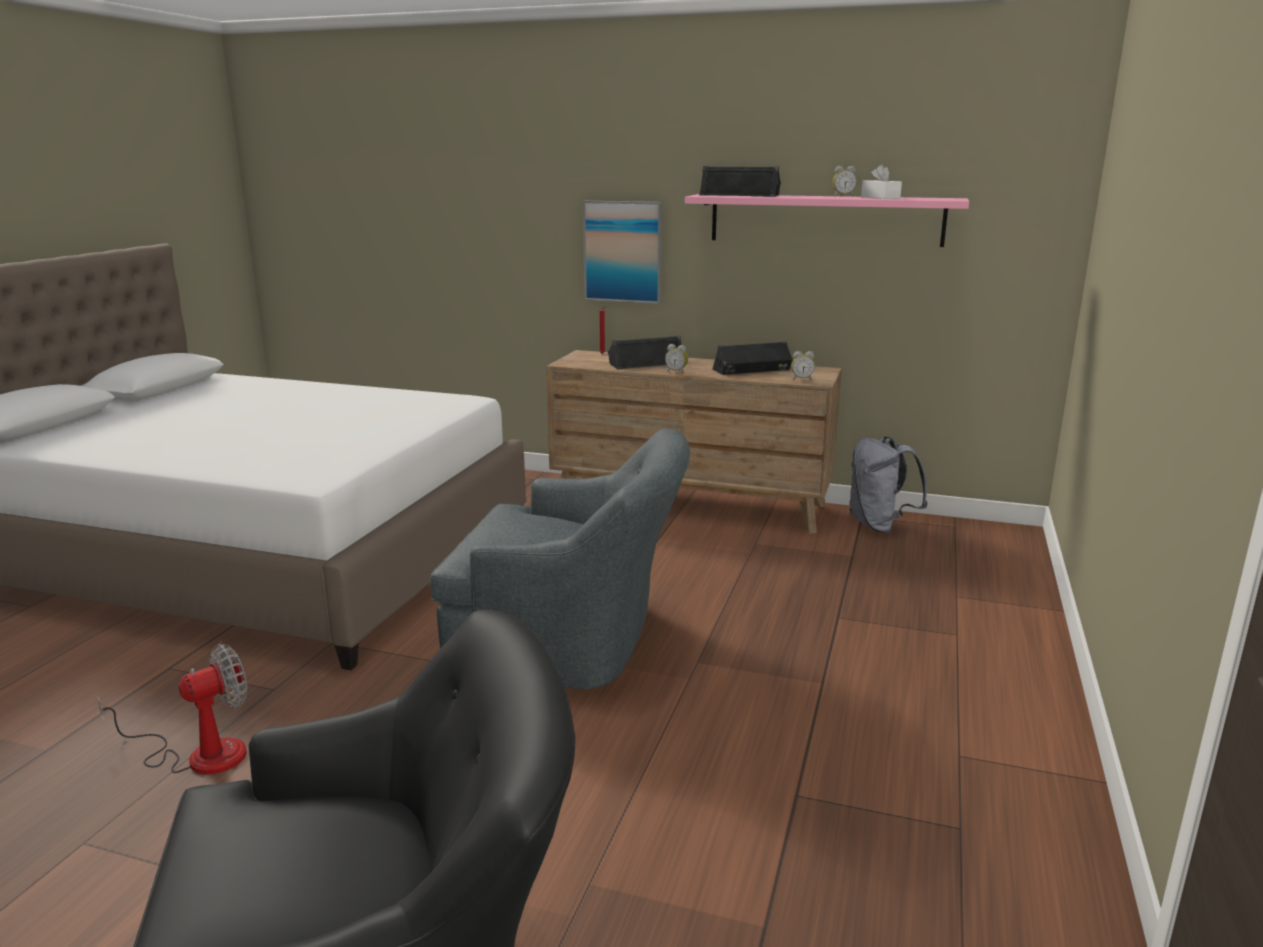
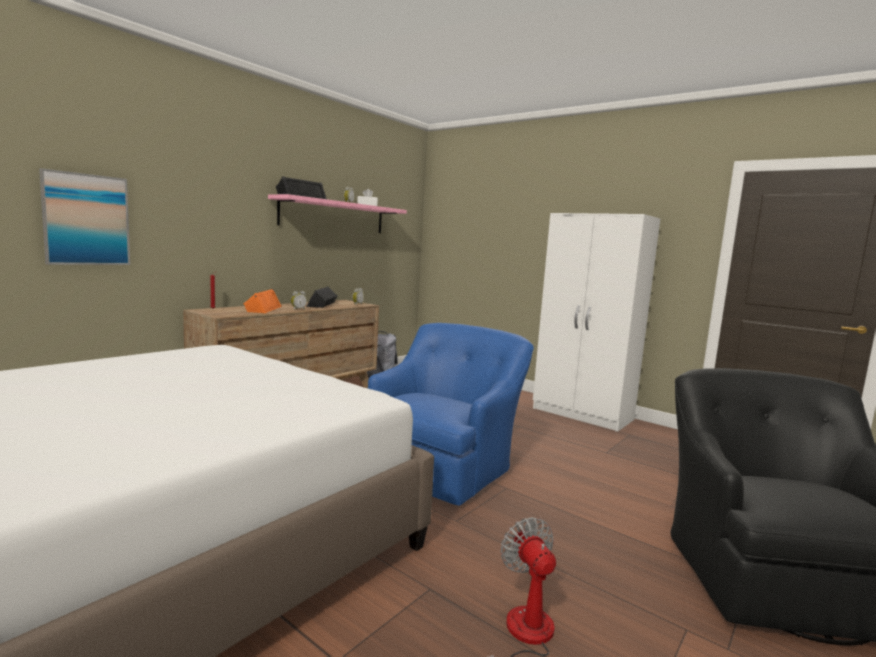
camera: 70 degrees left, 10 degrees down
(572, 640) = (440, 466): grey armchair -> blue armchair
(623, 252) = (218, 231): picture -> picture (86, 219)
(645, 363) = (262, 309): black speaker -> orange speaker
(1019, 751) = (583, 414): none -> white wardrobe

